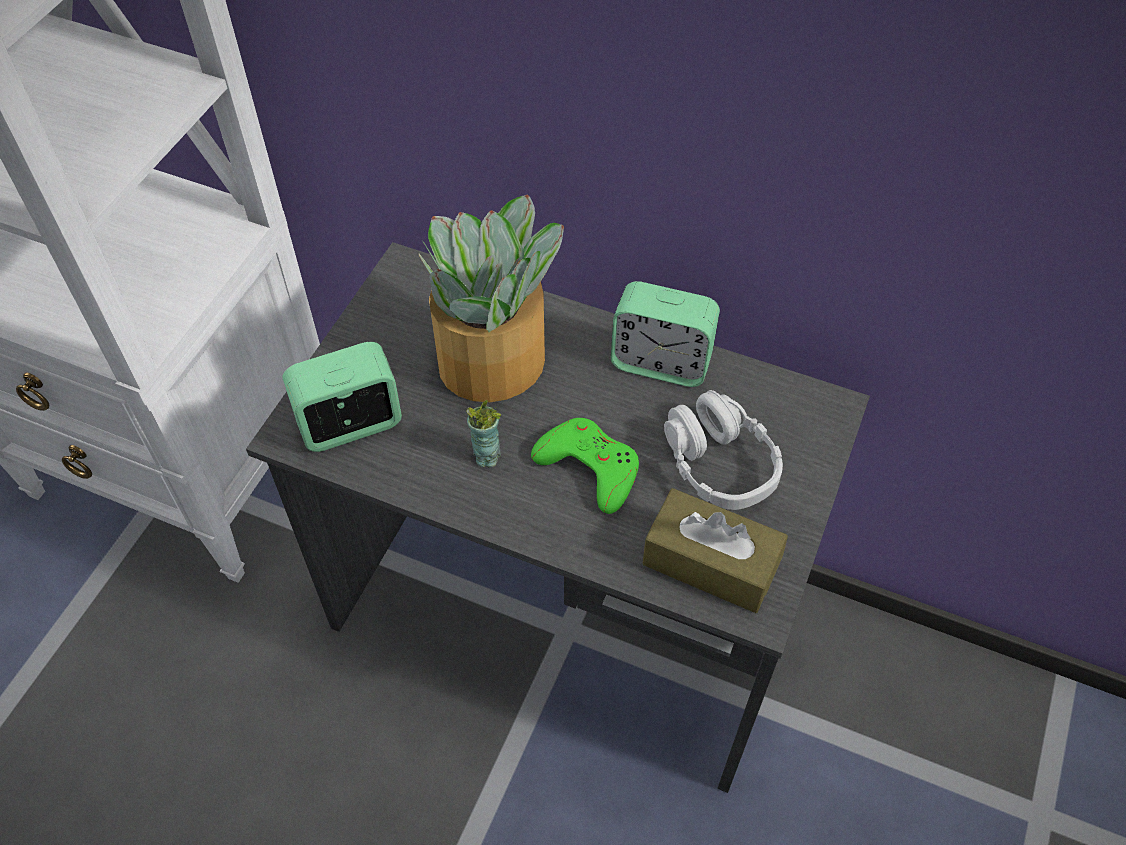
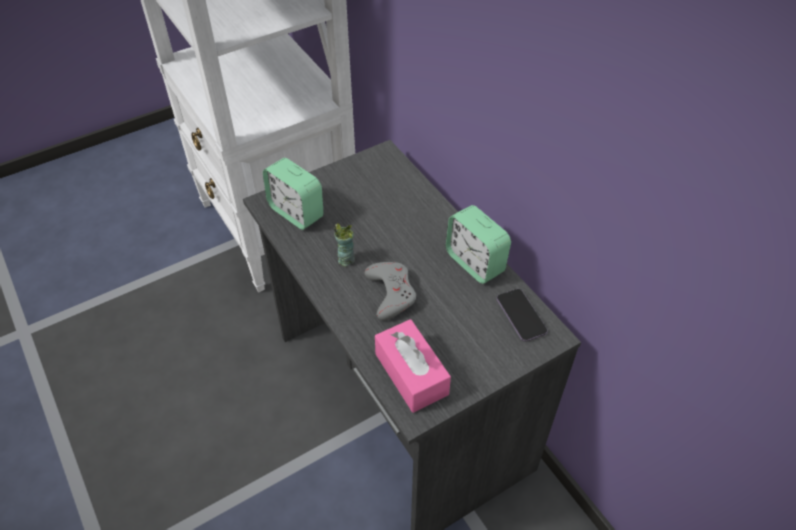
camera: 35 degrees right, 5 degrees down
(350, 425) = (296, 212): alarm clock -> alarm clock turned 150 degrees counterclockwise
(494, 362) = (388, 219): potted plant -> none
(589, 467) = (391, 293): green game controller -> grey game controller
(710, 563) = (411, 374): brown tissue box -> pink tissue box
(719, 464) = (460, 329): grey headphones -> none
(776, 403) = (521, 316): none -> phone

